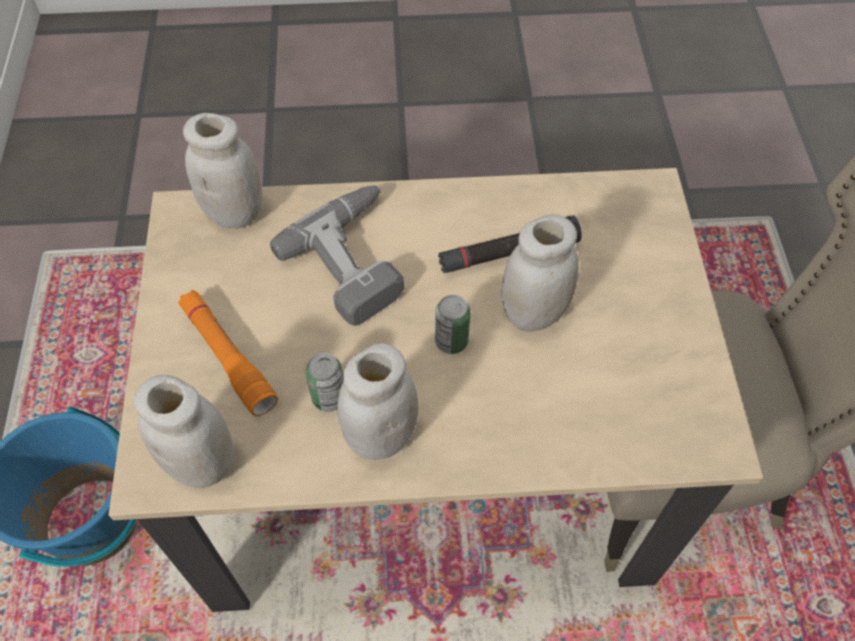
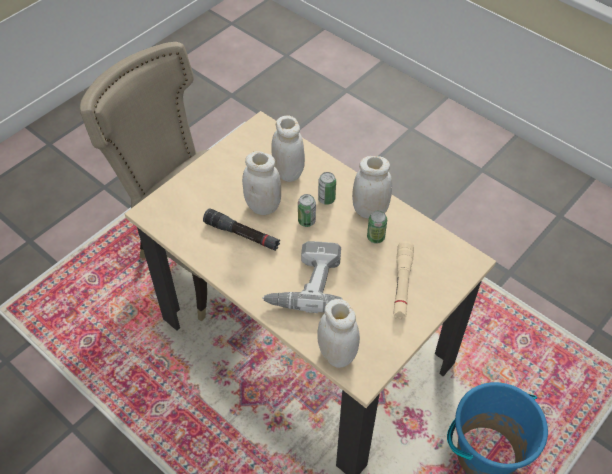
camera: 135 degrees left, 5 degrees down
(201, 463) = (446, 251): white jar -> white jar (288, 172)
(228, 357) = (402, 284): orange flashlight -> beige flashlight
(464, 400) = (326, 199): none -> can

